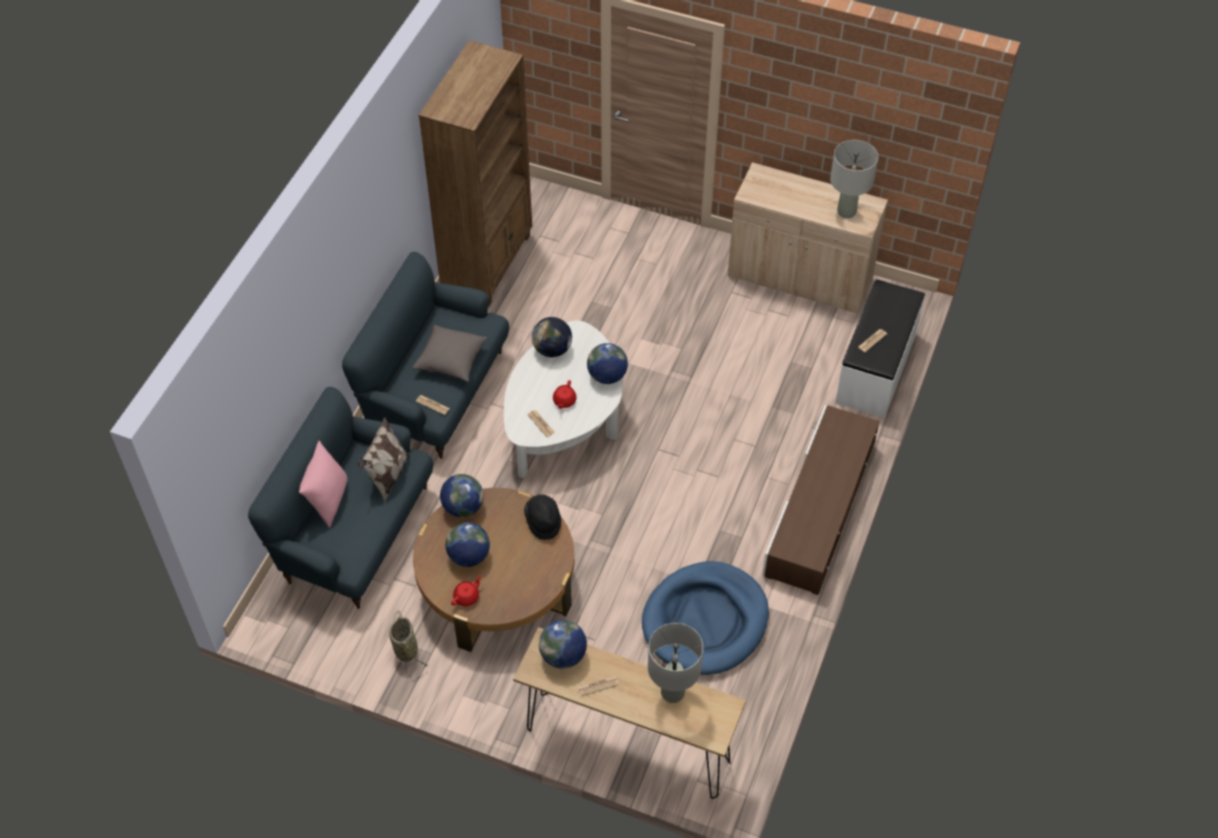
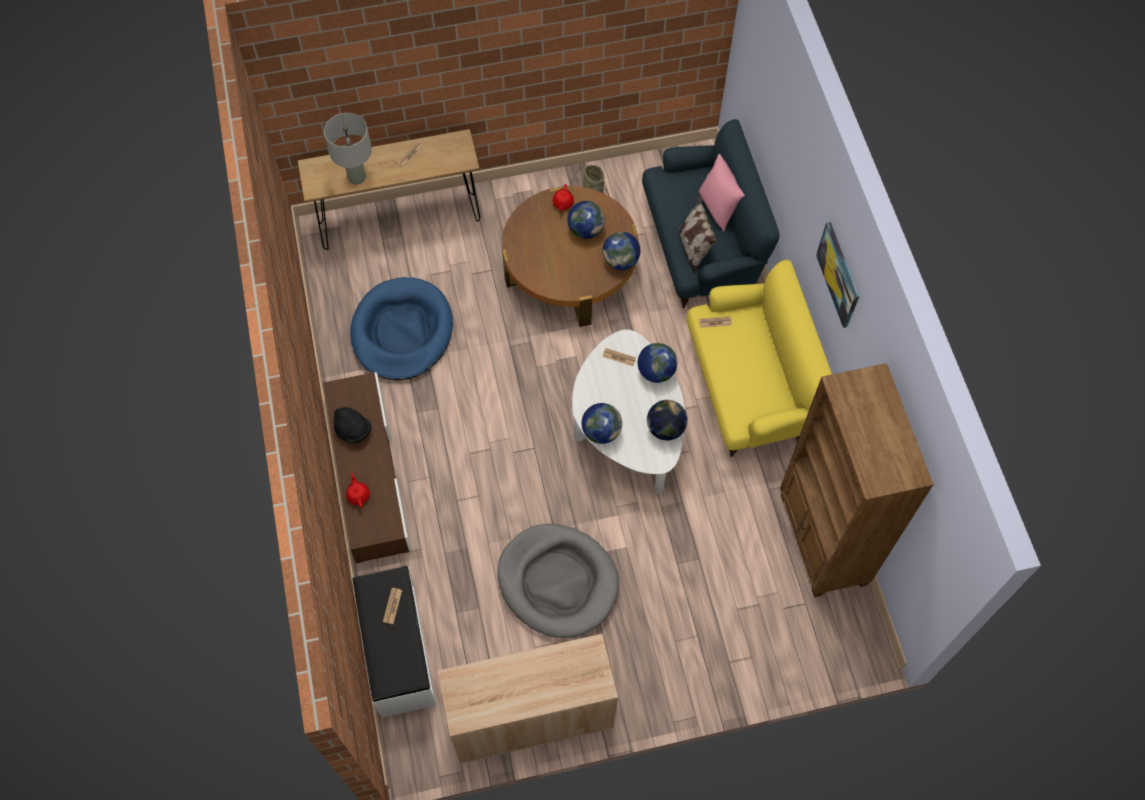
camera: 145 degrees right, 10 degrees up
(365, 224) = (839, 274): none -> picture
(435, 393) = (748, 387): blue sofa -> yellow sofa
(451, 361) = (736, 368): grey pillow -> none
(543, 521) = (554, 285): black hat -> black hat (353, 430)
(563, 655) = (447, 159): globe -> globe (656, 372)
(564, 401) = (617, 387): red teapot -> red teapot (358, 495)
(715, 345) = (557, 582): none -> grey dog bed
(846, 211) = (482, 690): grey table lamp -> none

